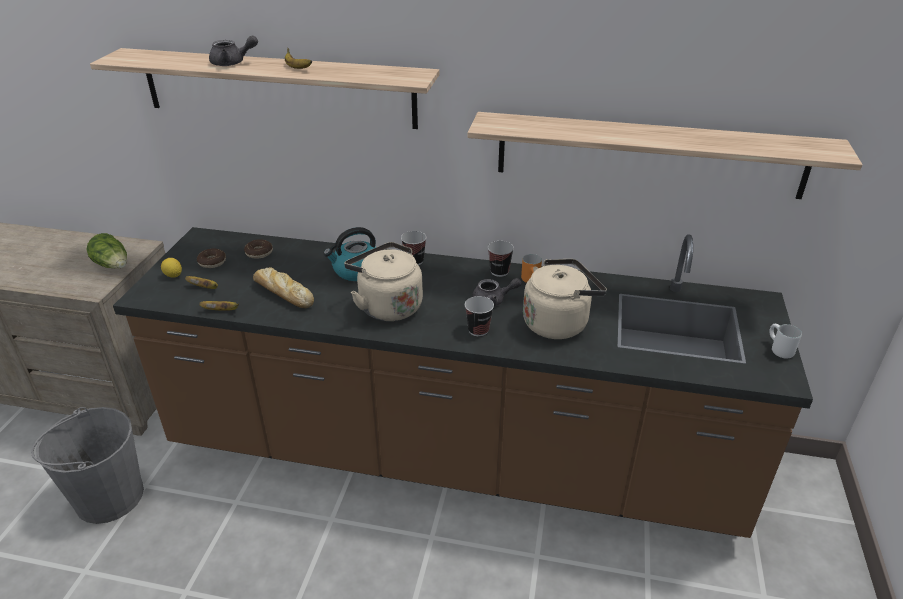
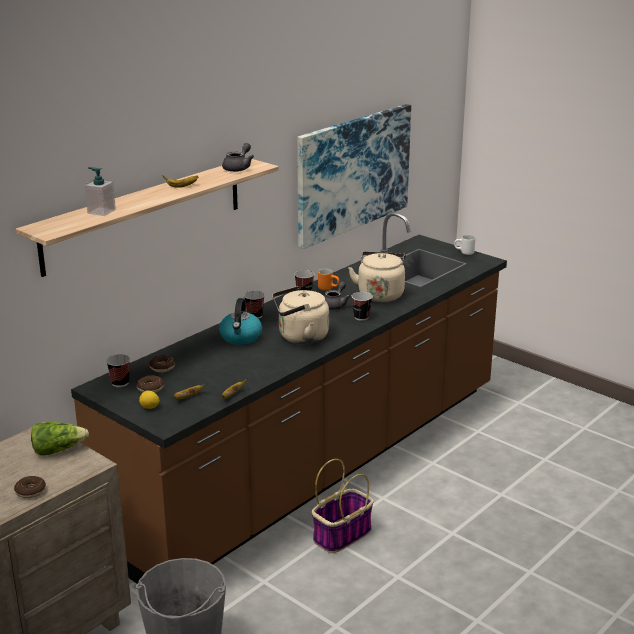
camera: 60 degrees left, 10 degrees down
(39, 279) = (30, 491): none -> donut
(187, 60) = (101, 211): none -> soap dispenser
(215, 244) = (120, 383): none -> cup
(232, 63) = (136, 200): grey teapot -> grey teapot (238, 168)
(282, 293) = (236, 369): bread -> none
(342, 530) = (342, 535): none -> basket
(649, 155) = (353, 173): shelf -> picture

